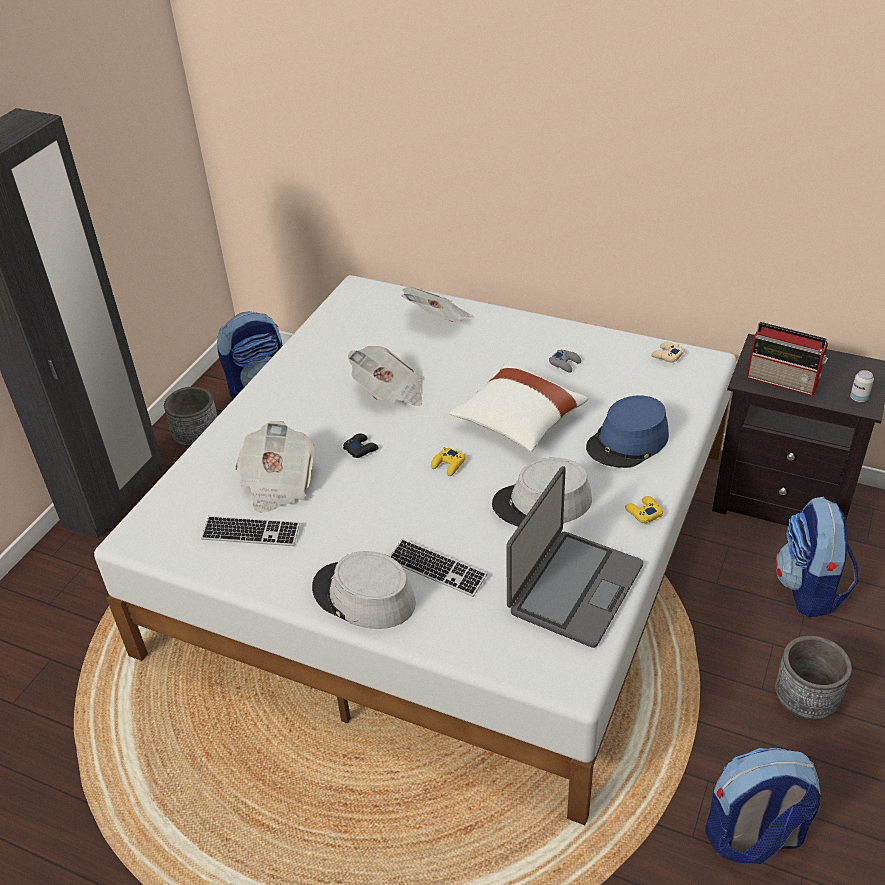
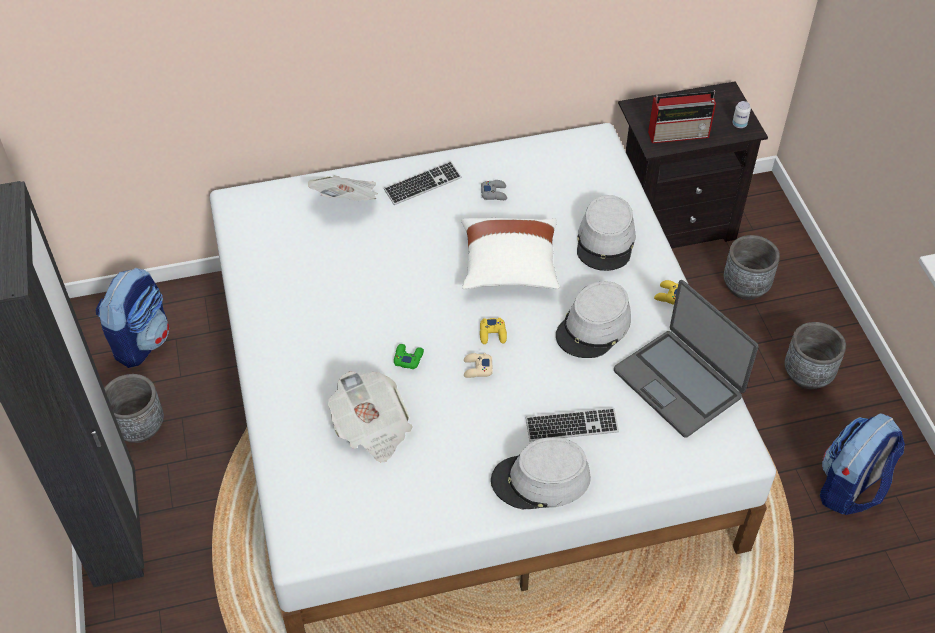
camera: 40 degrees left, 10 degrees up
(251, 533) = (397, 483): keyboard -> keyboard (423, 184)
(361, 449) = (408, 358): black game controller -> green game controller
(389, 393) = (378, 293): newspaper -> none
(574, 588) = (678, 383): laptop -> laptop turned 150 degrees clockwise
(628, 442) = (606, 241): blue hat -> grey hat
(666, 355) = (564, 147): beige game controller -> beige game controller (477, 368)
(809, 589) = (745, 287): backpack -> grey planter

